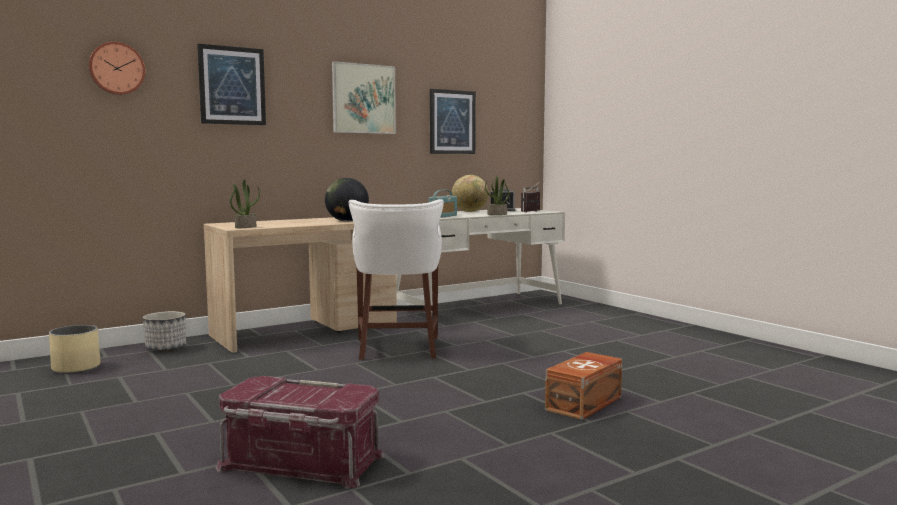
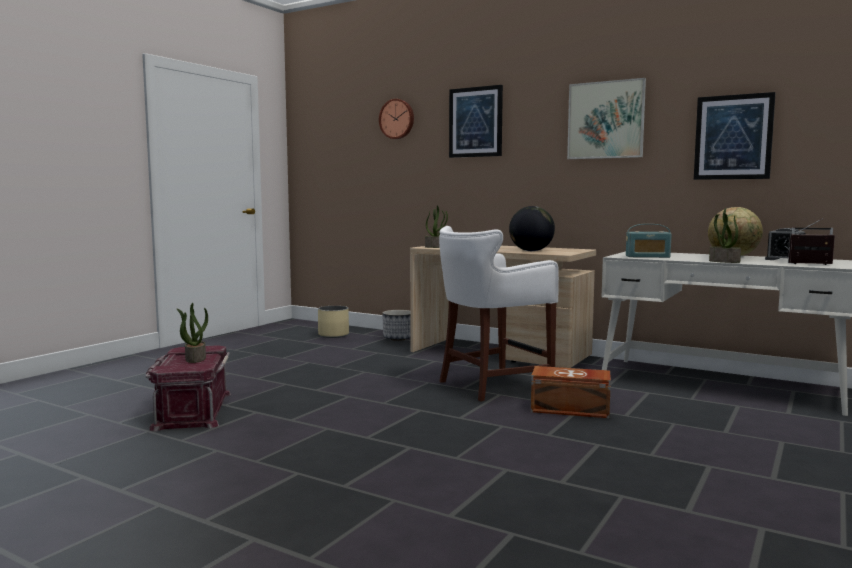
camera: 65 degrees right, 0 degrees up
(297, 392) = (195, 359): none -> potted plant
(585, 403) = (402, 477): brown storage box -> brown storage box (571, 409)

